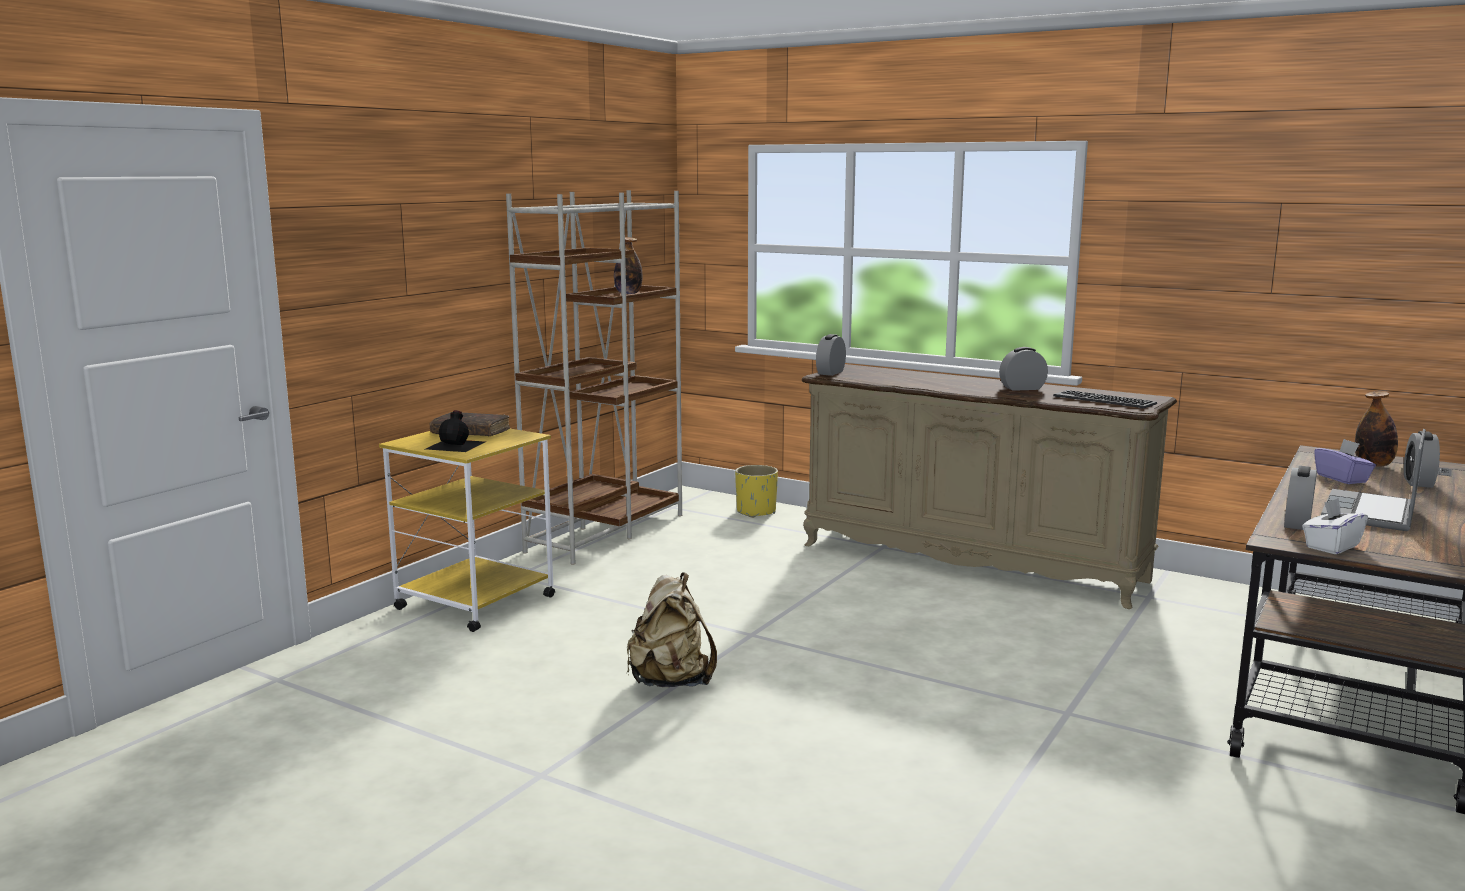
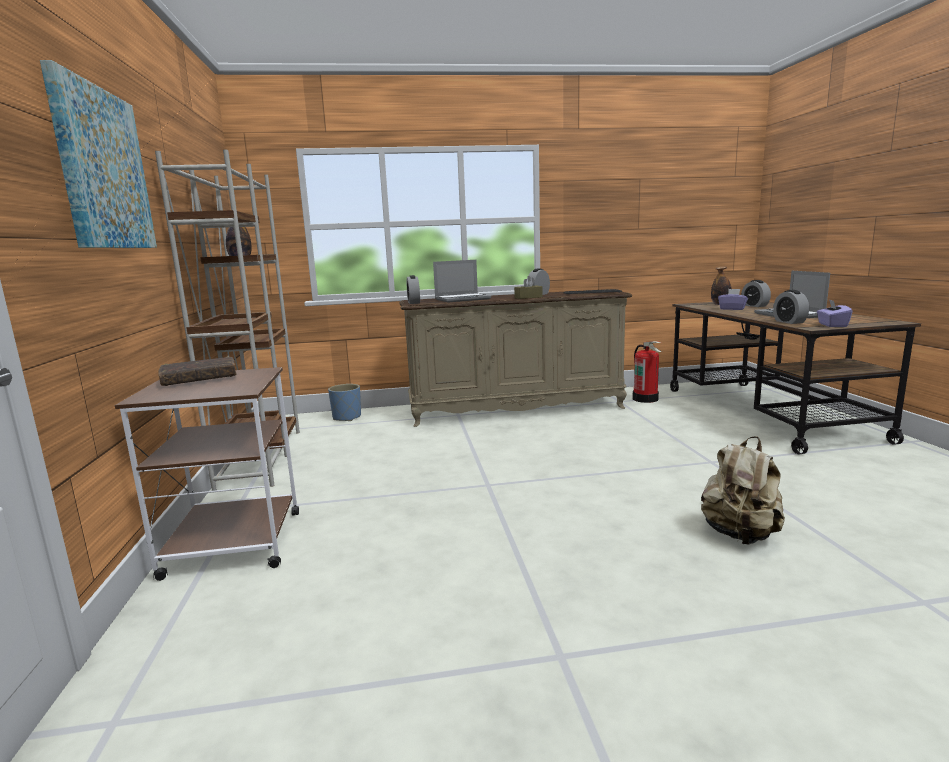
camera: 40 degrees left, 0 degrees up
(420, 231) = (102, 169): none -> picture
(456, 445) = (213, 388): black bottle -> none
(477, 601) = (234, 542): yellow cart -> brown cart
(671, 682) = (502, 535): beige backpack -> beige backpack (740, 534)
(756, 512) = (347, 417): yellow planter -> blue planter
(902, 378) = (463, 299): none -> laptop
(982, 392) = (528, 297): none -> brown tissue box
(1202, 607) = (645, 399): none -> fire extinguisher
(1331, 546) = (832, 325): white tissue box -> purple tissue box

